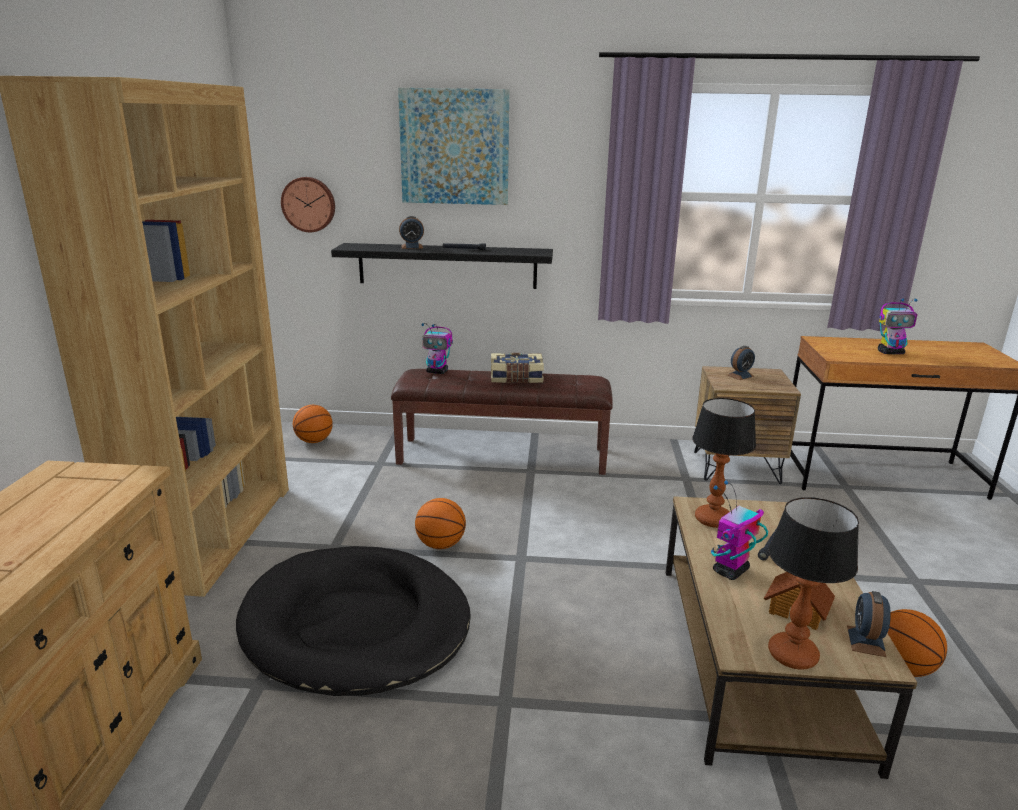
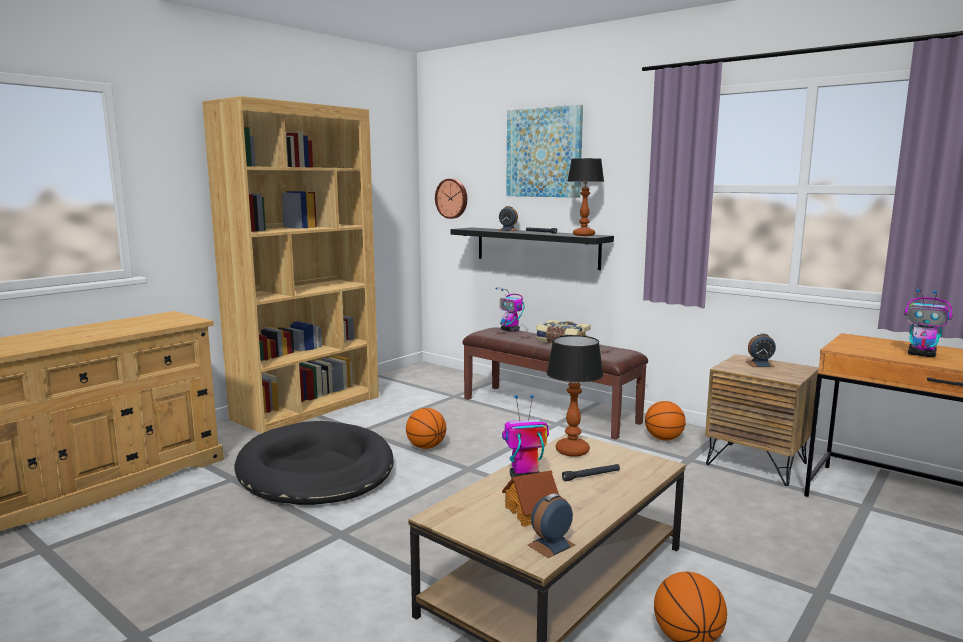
camera: 35 degrees right, 10 degrees down
(314, 441) = (431, 376): basketball -> basketball (663, 439)
(791, 655) = (473, 530): table lamp -> table lamp (583, 235)

